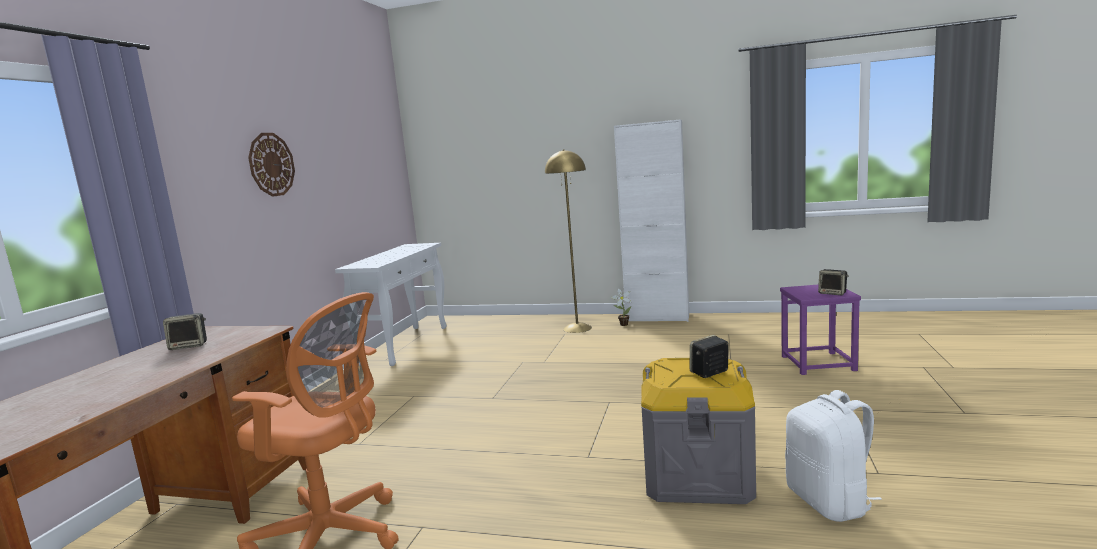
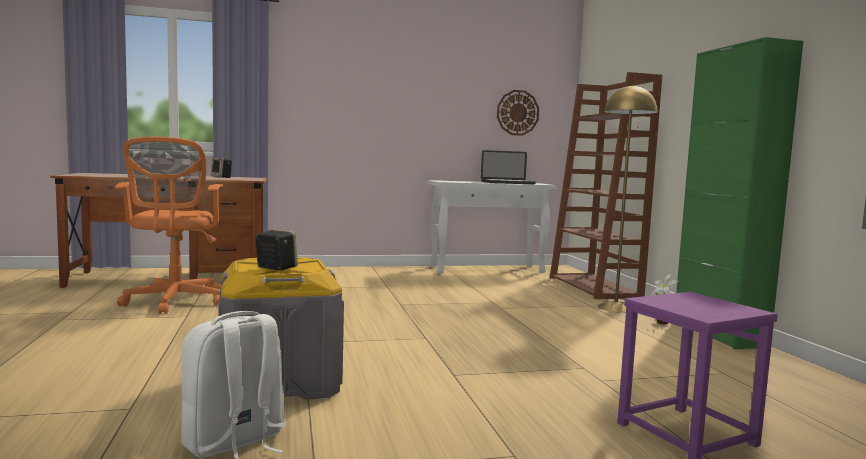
camera: 60 degrees right, 5 degrees down
(271, 164) = (382, 86): wall clock -> wall clock (517, 112)
(403, 251) = (507, 183): none -> laptop
(514, 322) = (595, 287): none -> brown bookcase
(657, 318) = (718, 334): white cabinet -> green cabinet
(833, 293) = (696, 310): speaker -> none

